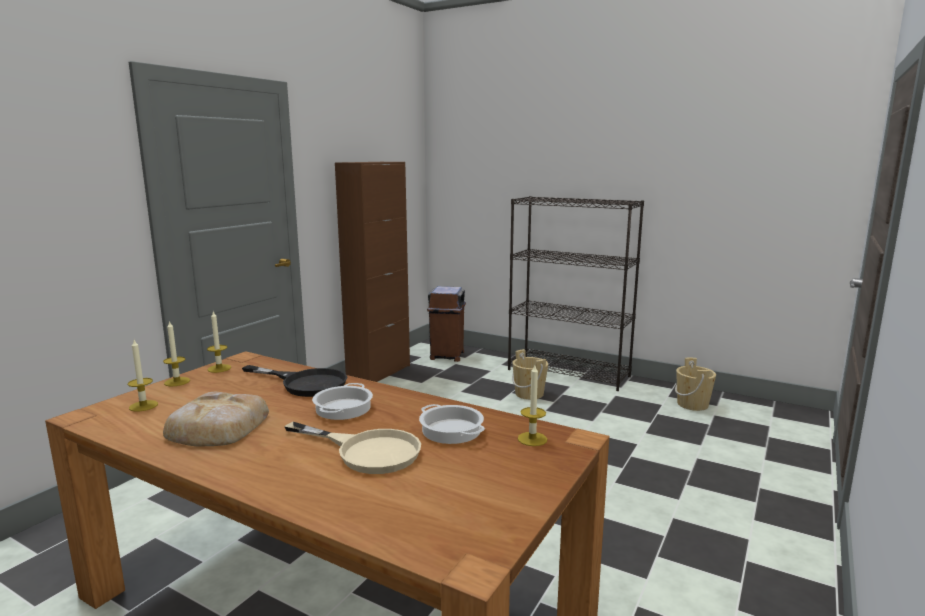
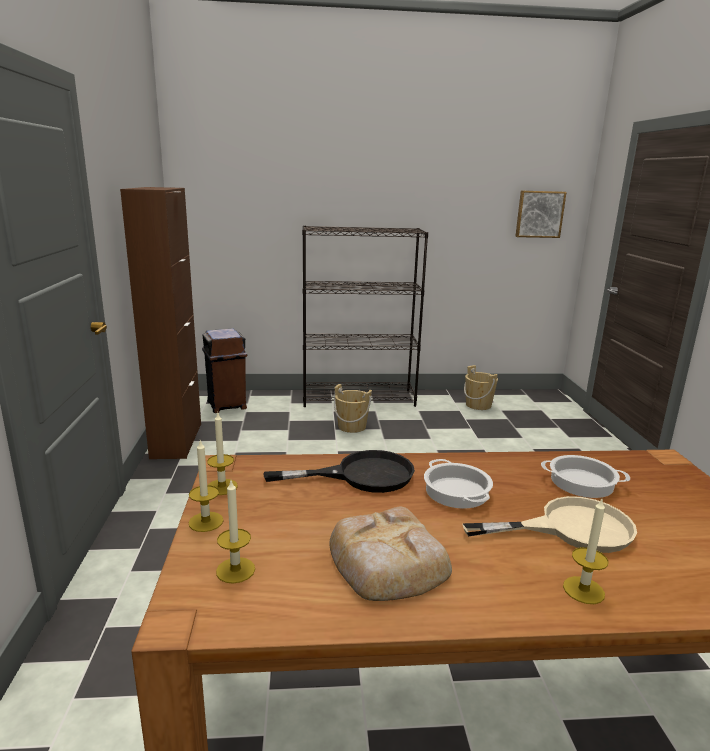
camera: 35 degrees left, 5 degrees up
(532, 439) = (643, 469): candle -> candle (583, 590)
(796, 186) = (539, 214): none -> picture

